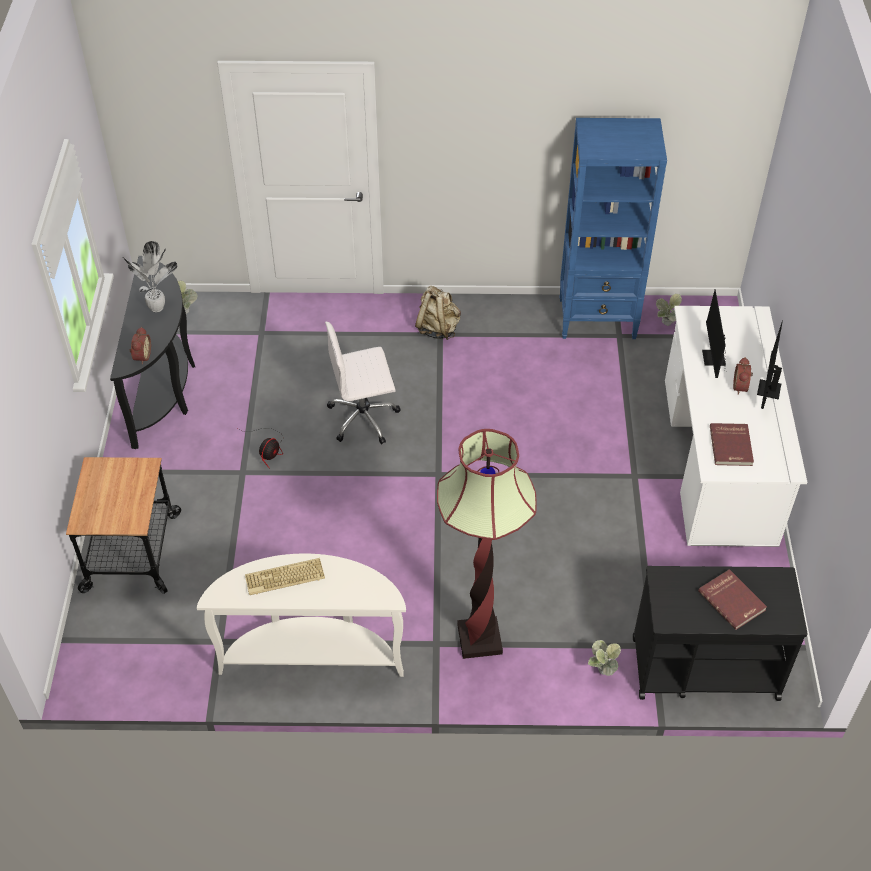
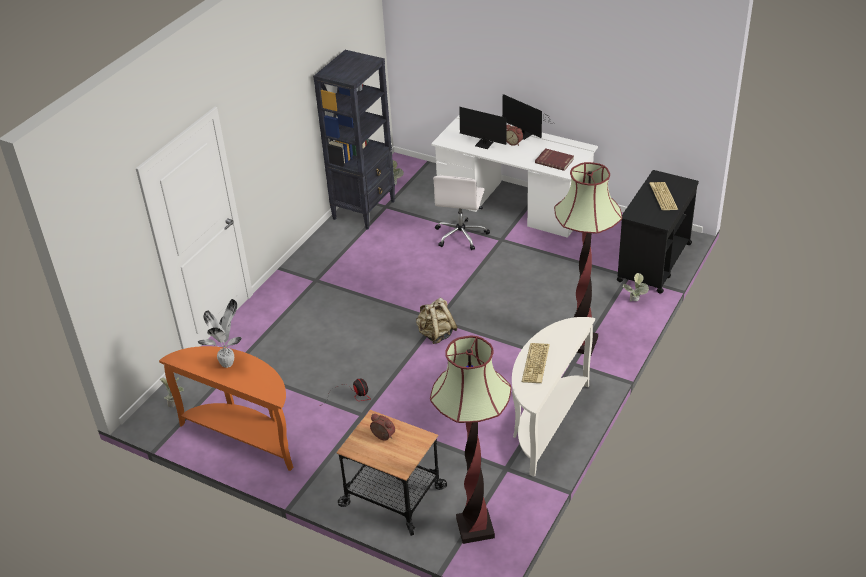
camera: 60 degrees left, 10 degrees down
(116, 646) = (475, 528): none -> floor lamp
(141, 356) = (272, 384): alarm clock -> alarm clock (382, 437)
(165, 389) = (245, 435): black console table -> orange console table
(364, 417) = (361, 338): white office chair -> white office chair (461, 235)
(438, 328) = (310, 279): beige backpack -> beige backpack (436, 334)
(598, 319) = (364, 210): blue bookcase -> black bookcase
(732, 600) = (662, 196): red book -> keyboard

